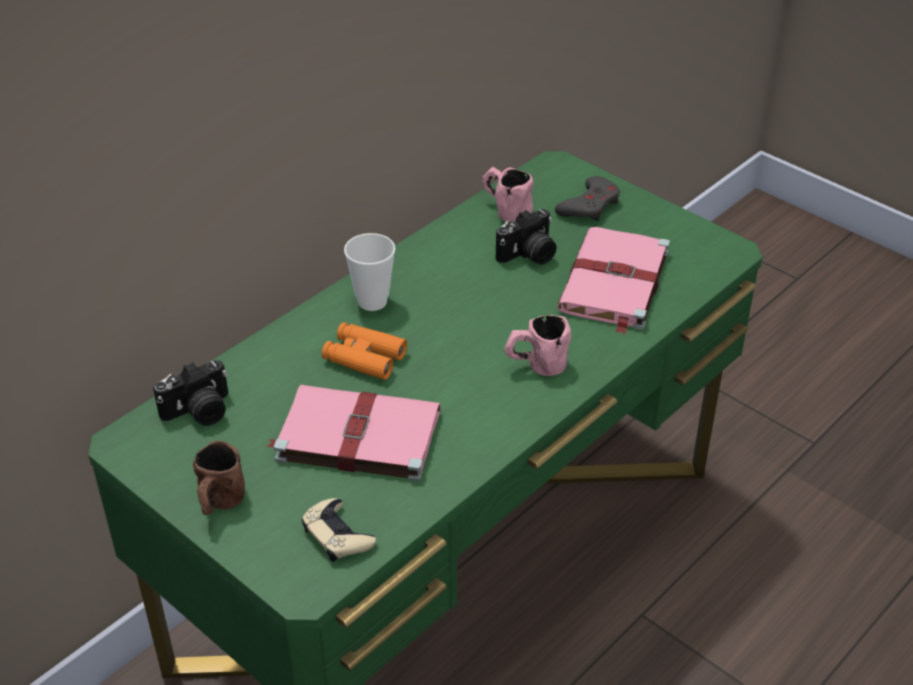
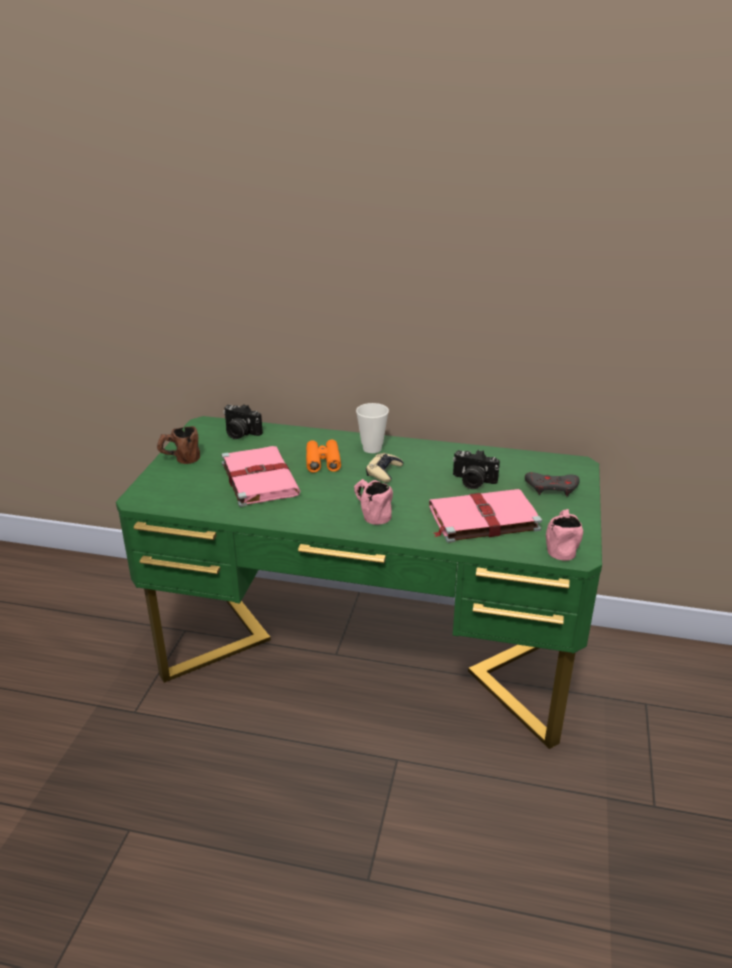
camera: 60 degrees right, 10 degrees down
(337, 535) = (181, 496): beige game controller -> beige game controller (384, 471)
(505, 210) = (507, 461): pink mug -> pink mug (560, 546)

